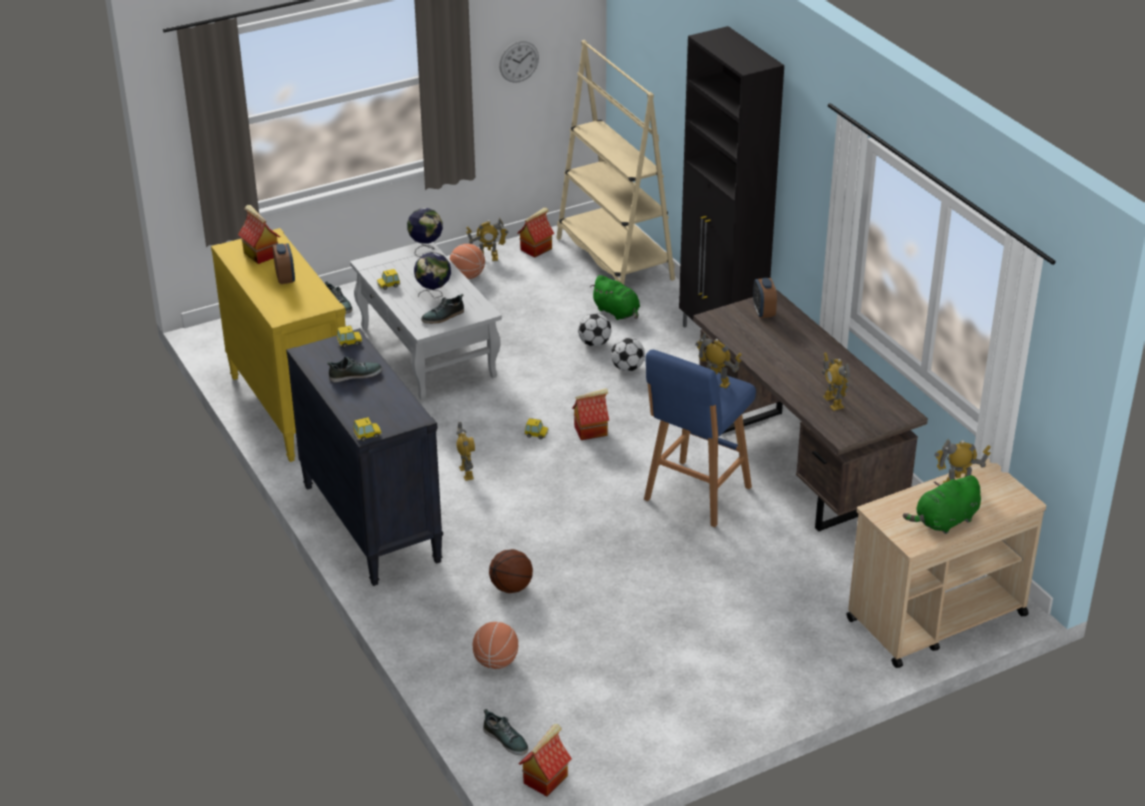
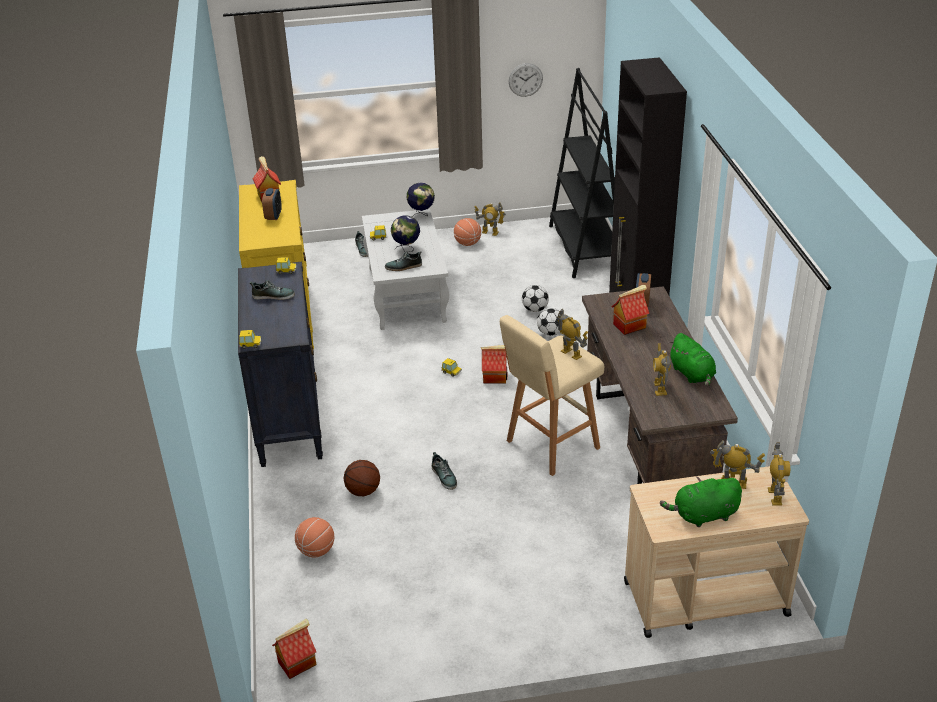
camera: 20 degrees right, 0 degrees up
(466, 473) = (382, 392): toy robot -> toy robot (775, 496)
(506, 739) = (286, 619): shoe -> shoe (444, 477)
(536, 249) = (529, 231): toy house -> toy house (629, 325)
(614, 259) = (585, 248): beige bookcase -> black bookcase
(617, 312) = (565, 288): green plush toy -> green plush toy (692, 374)
(695, 495) = (550, 446): blue stool -> beige stool

